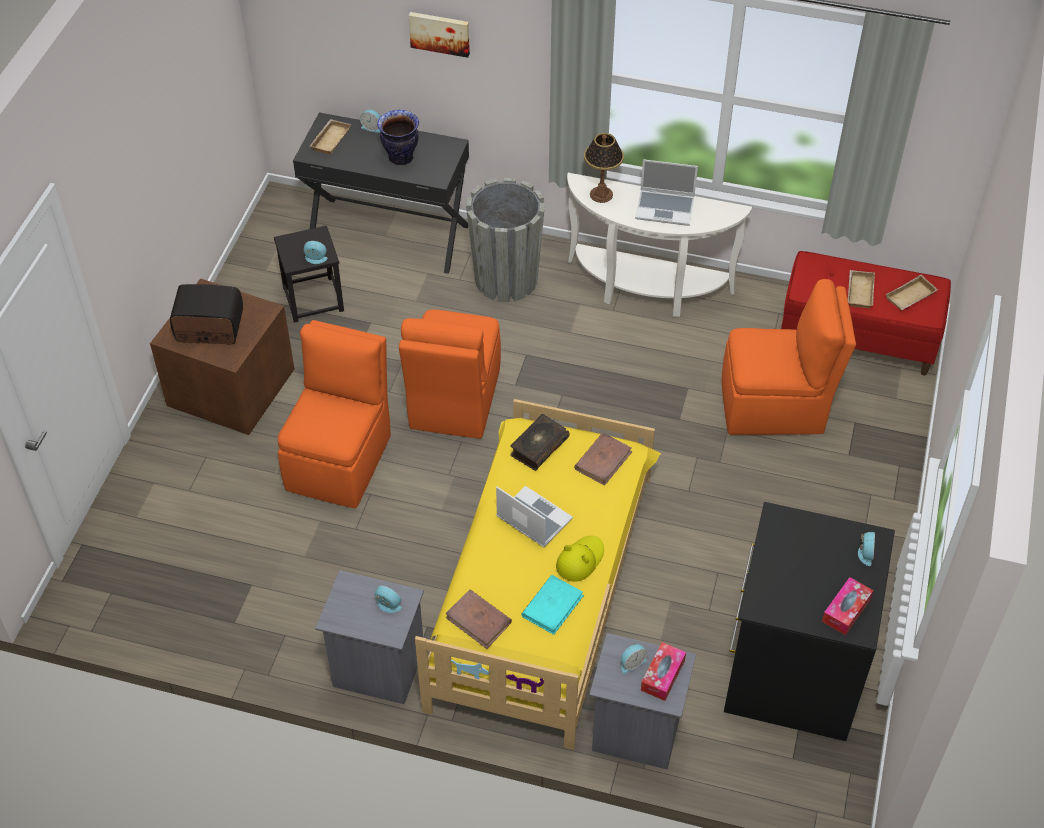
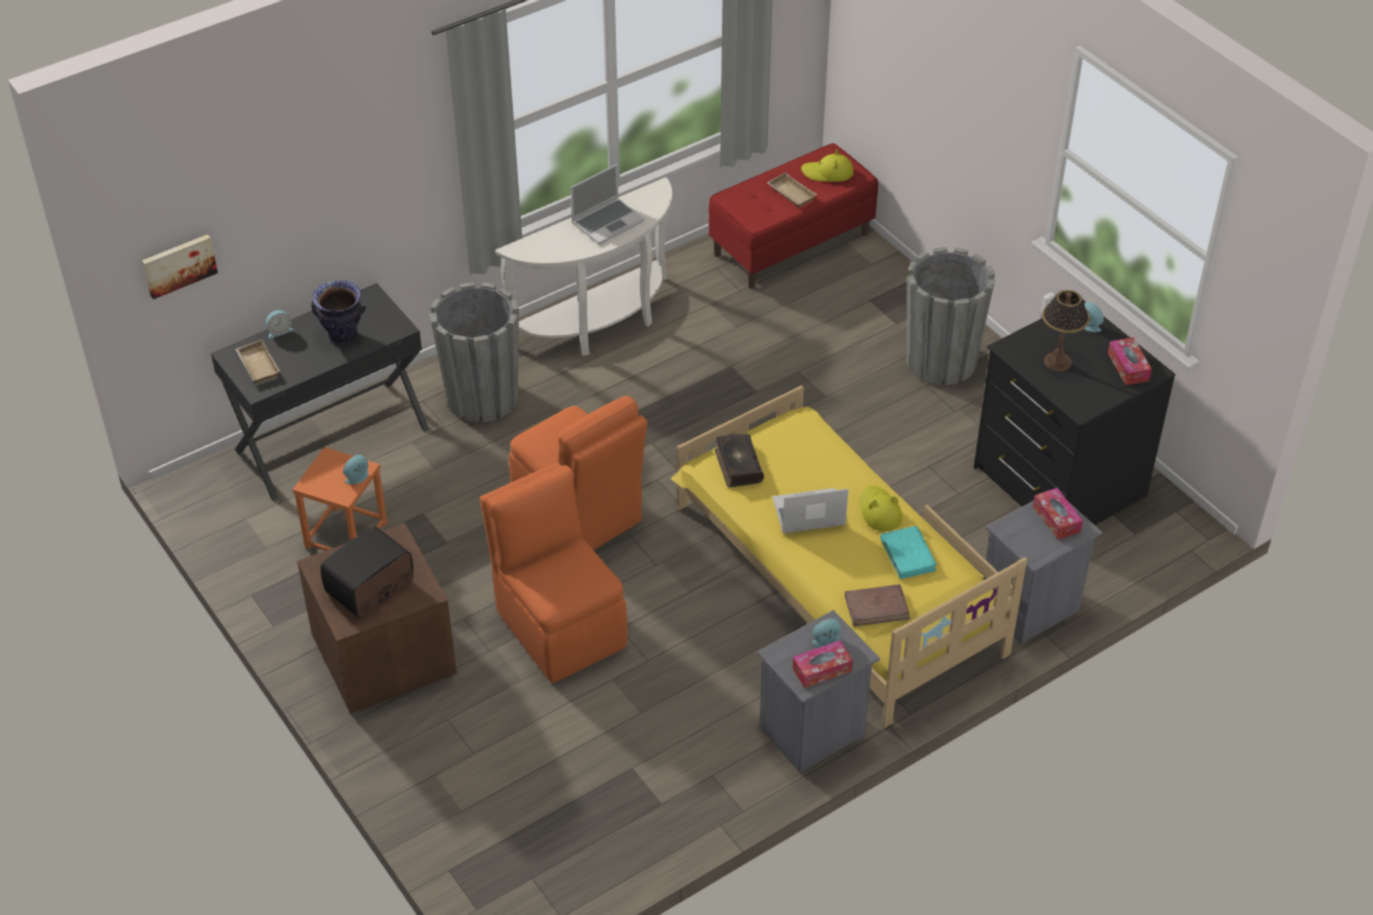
camera: 50 degrees left, 5 degrees down
(313, 299) = (346, 535): black stool -> orange stool
(356, 620) = (822, 669): none -> tissue box
(440, 33) = (329, 180): picture -> picture (179, 265)
(601, 194) = (546, 246): table lamp -> table lamp (1057, 361)
(603, 460) = (794, 437): brown book -> none
(631, 663) = (1028, 529): alarm clock -> none
(775, 407) = (806, 331): orange chair -> none
(840, 508) = (941, 361): none -> grey planter
(910, 297) = (828, 173): beige tray -> yellow hat

